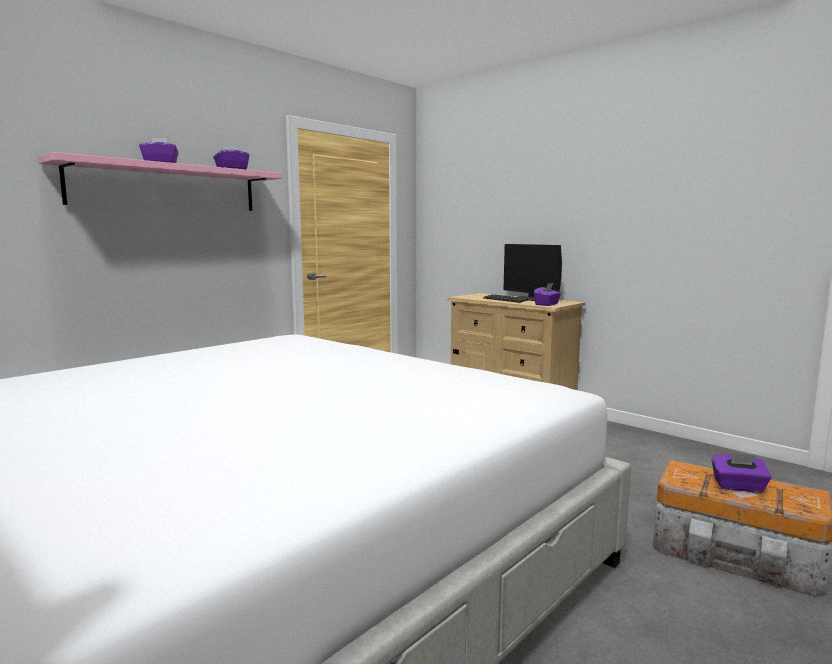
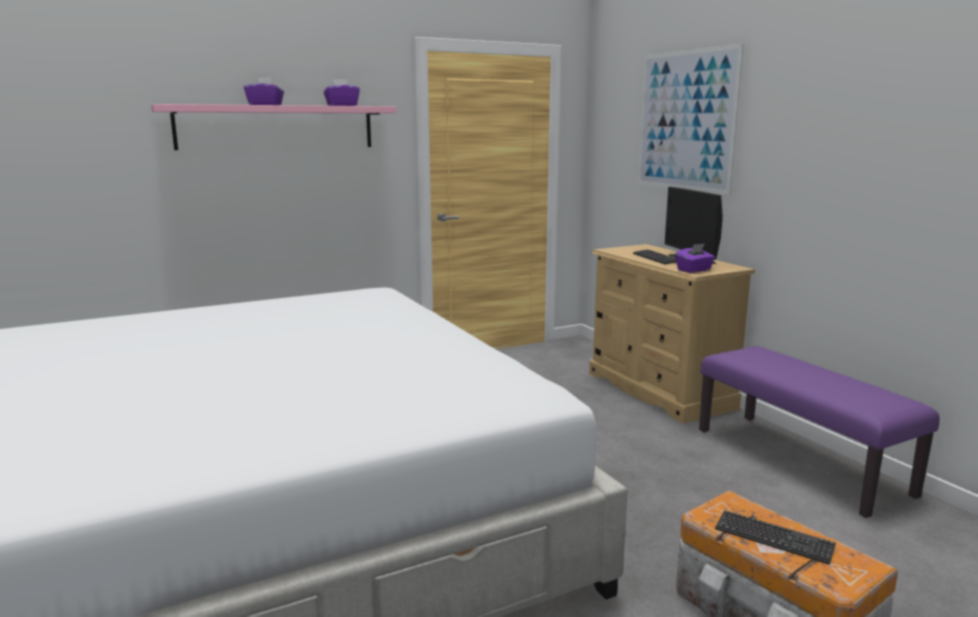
camera: 20 degrees right, 5 degrees up
(513, 192) = (685, 121): none -> picture
(650, 443) = (800, 461): none -> purple bench
(738, 487) = (773, 538): purple tissue box -> keyboard

